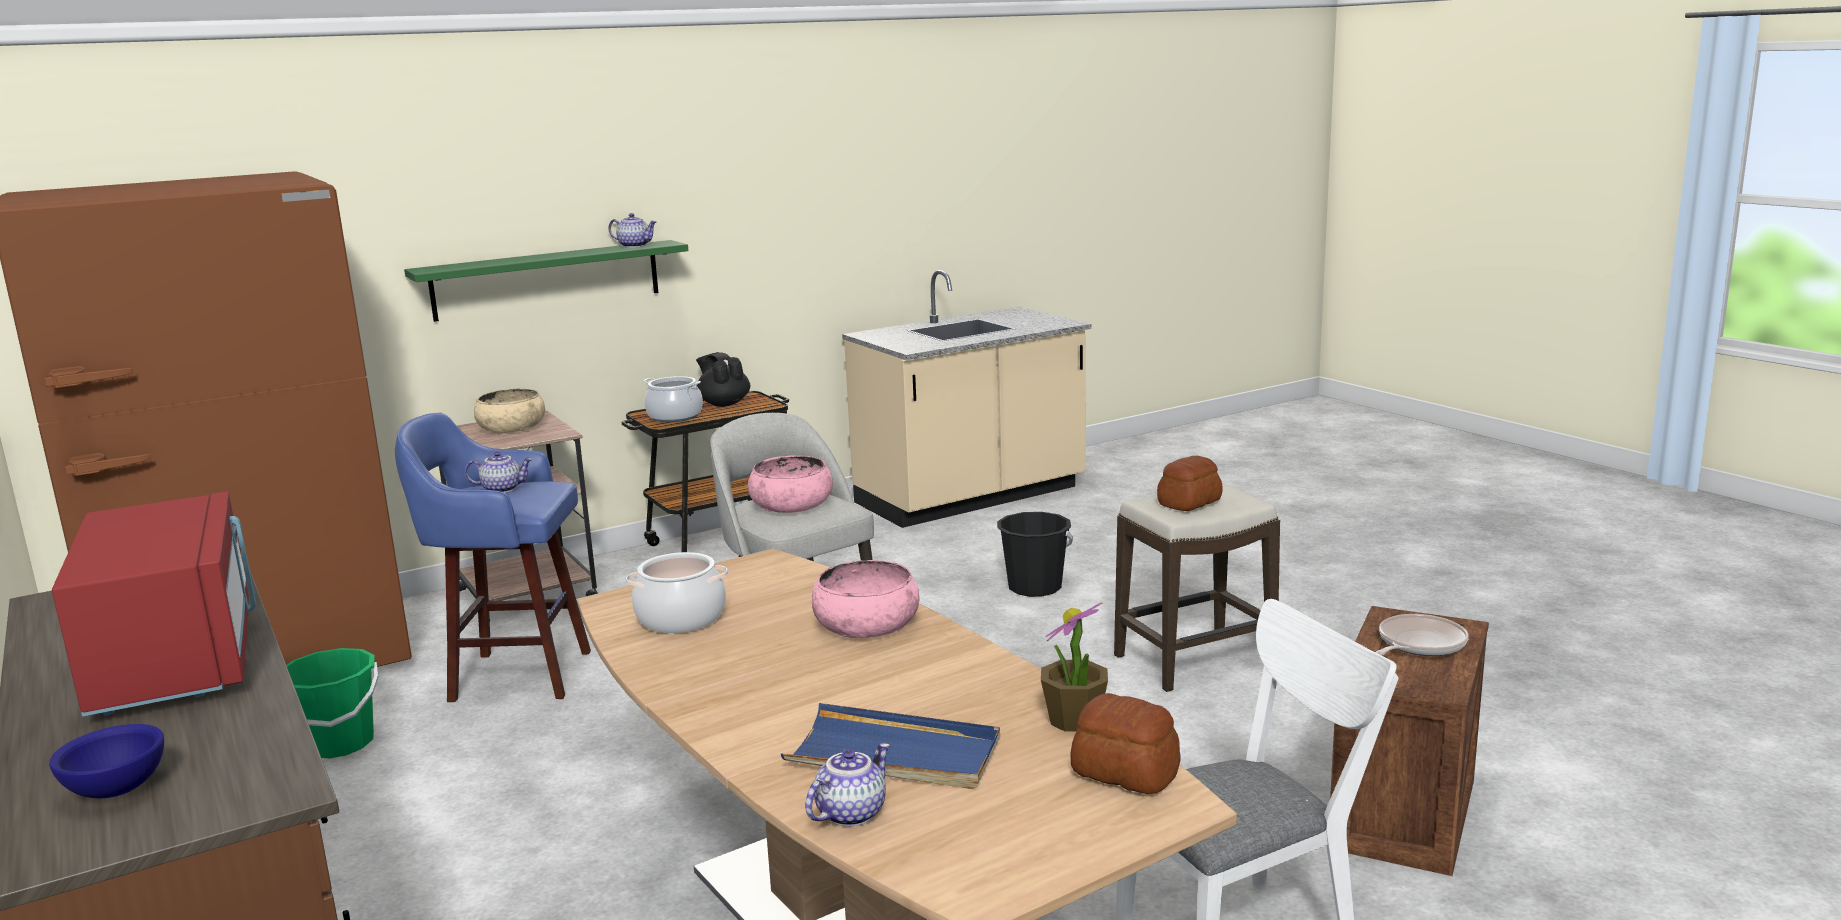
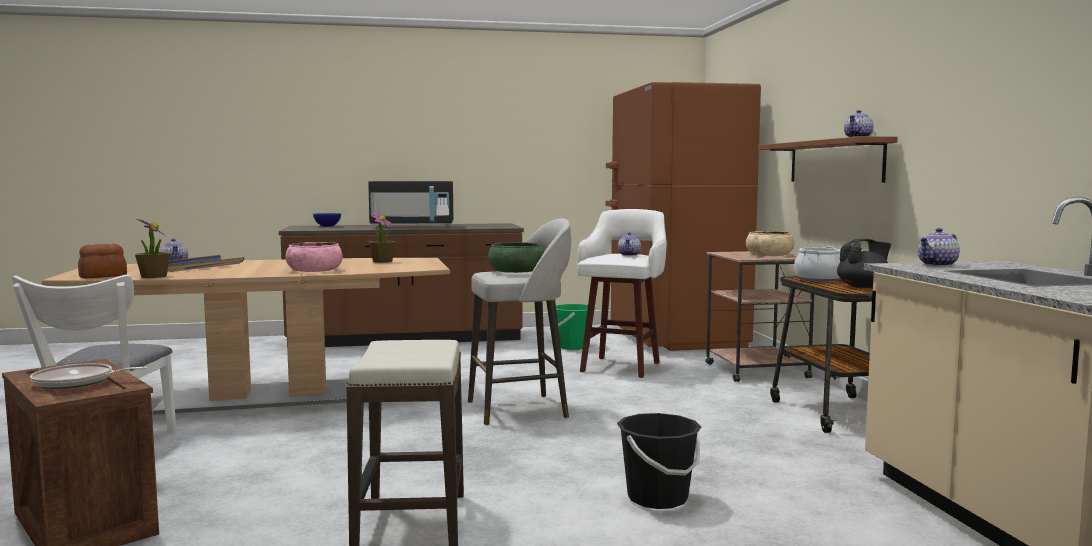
camera: 110 degrees right, 10 degrees down
(177, 663) = (413, 227): red microwave -> black microwave
(514, 676) = (622, 366): blue stool -> white stool
(547, 280) = (834, 161): green shelf -> brown shelf
(680, 619) = (382, 261): cooking pot -> potted plant
(791, 505) = (516, 271): pink bowl -> green bowl
(903, 342) = (938, 265): none -> teapot
(1188, 503) = (411, 349): bread -> none
(1418, 644) = (77, 382): frying pan -> frying pan turned 105 degrees clockwise

